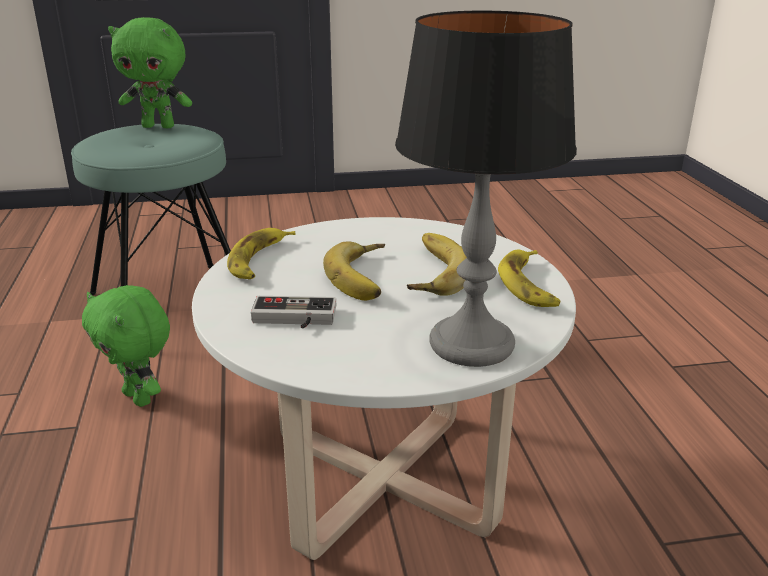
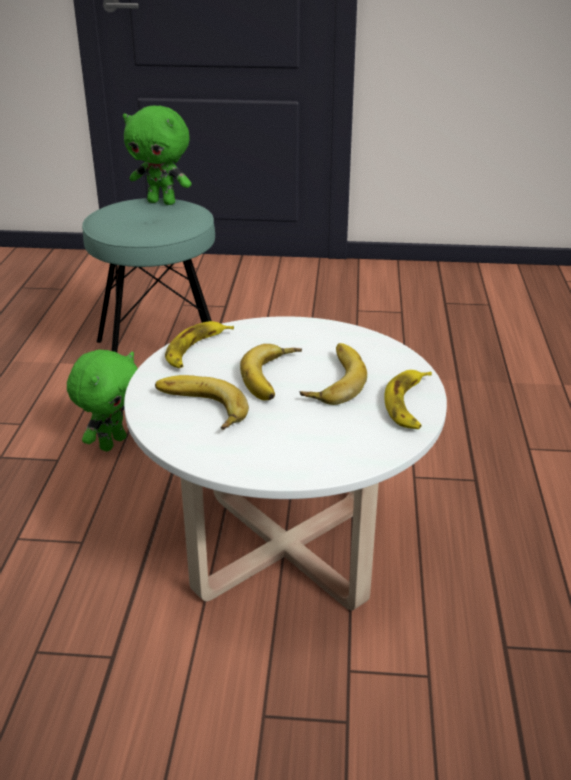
camera: 15 degrees right, 5 degrees up
(139, 397) = (112, 442): green plush toy -> green plush toy turned 120 degrees counterclockwise
(293, 319) = (198, 409): game controller -> banana
(471, 344) = (328, 452): table lamp -> none

